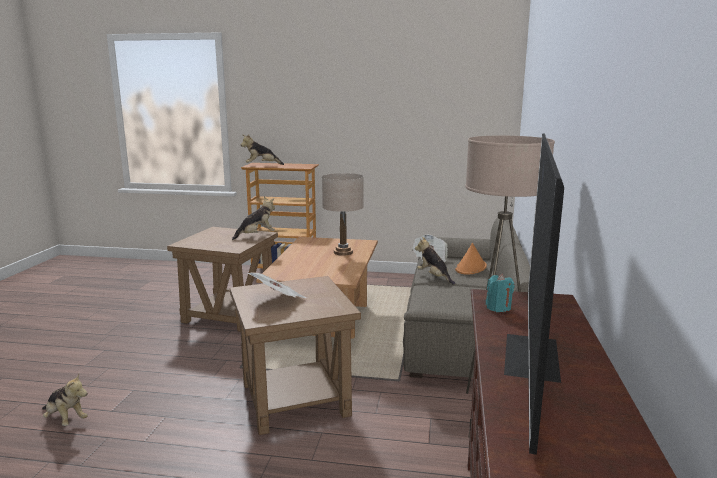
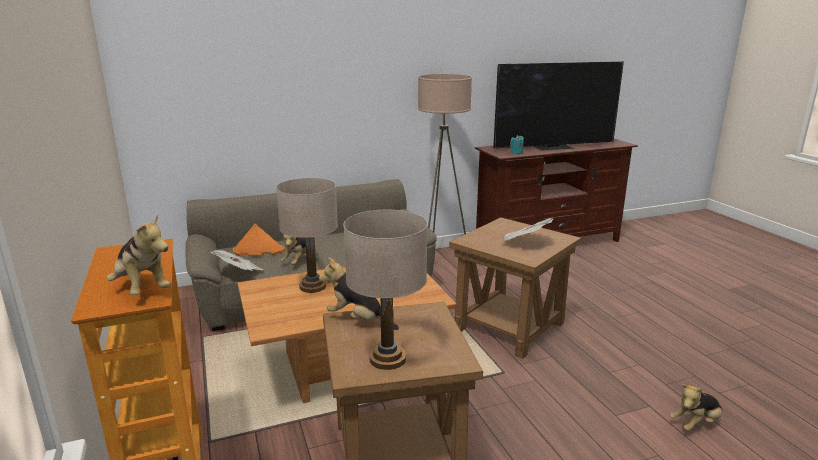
camera: 120 degrees left, 5 degrees up
(65, 419) = (696, 424): plush toy -> plush toy turned 120 degrees counterclockwise
(213, 235) = (387, 359): none -> beige table lamp

